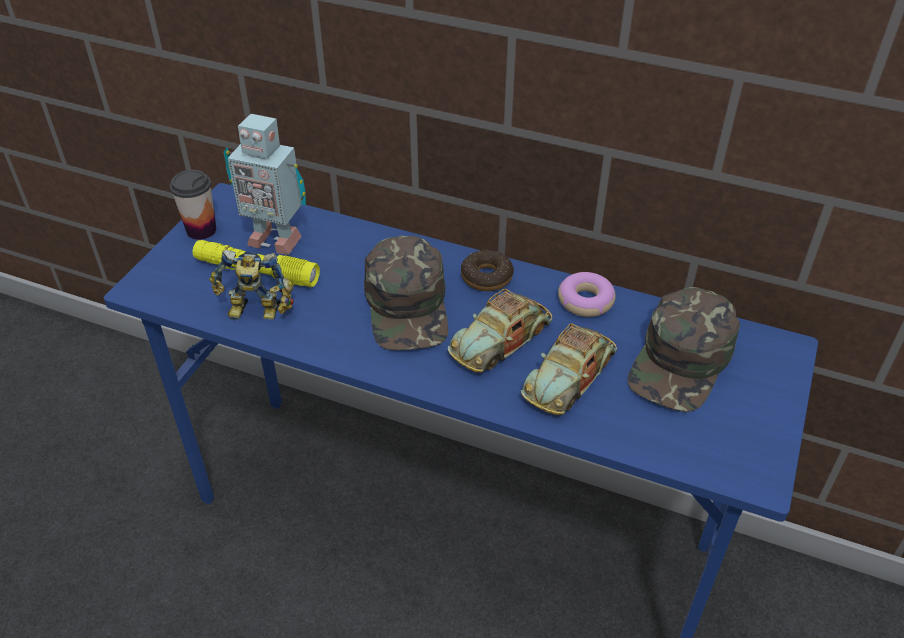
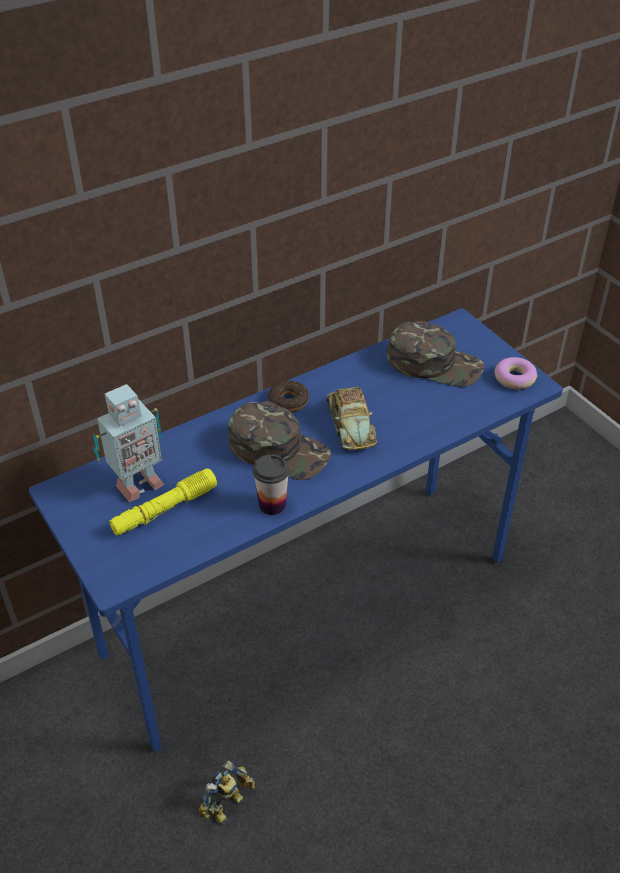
camera: 55 degrees left, 0 degrees up
(201, 230) = (80, 521): cup -> cup (272, 505)
(256, 313) = (210, 528): toy robot -> toy robot (228, 805)
(569, 376) = (406, 412): toy car -> none
(585, 301) = (351, 372): donut -> donut (514, 378)
(682, 361) = (434, 363): green cap -> green cap turned 45 degrees counterclockwise

